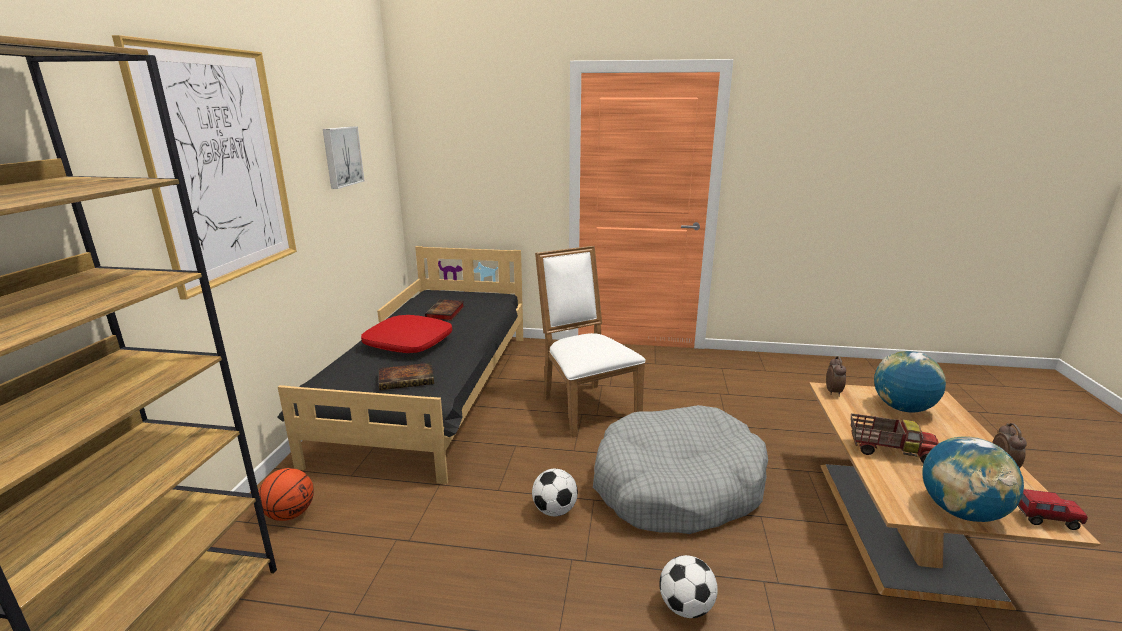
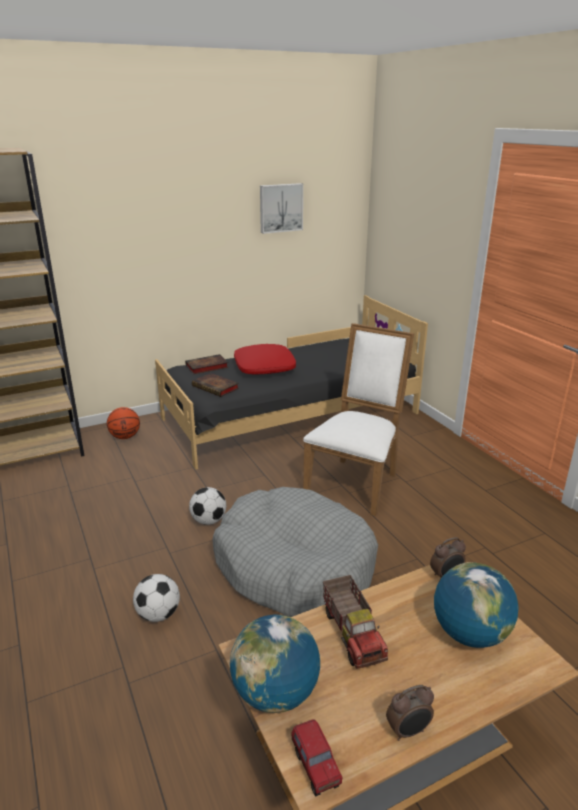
camera: 55 degrees right, 5 degrees up
(221, 166) = (145, 209): picture -> none
(445, 313) = (329, 358): book -> book (206, 367)

